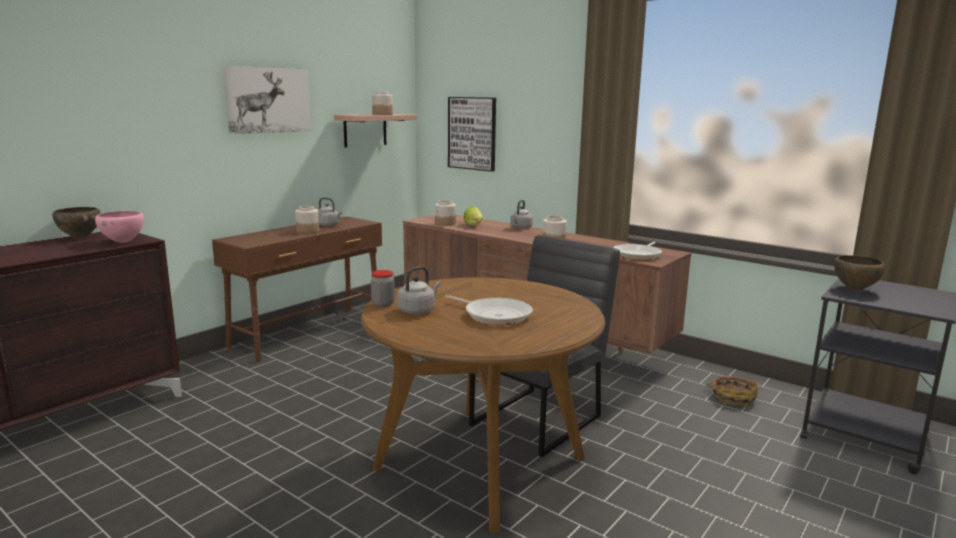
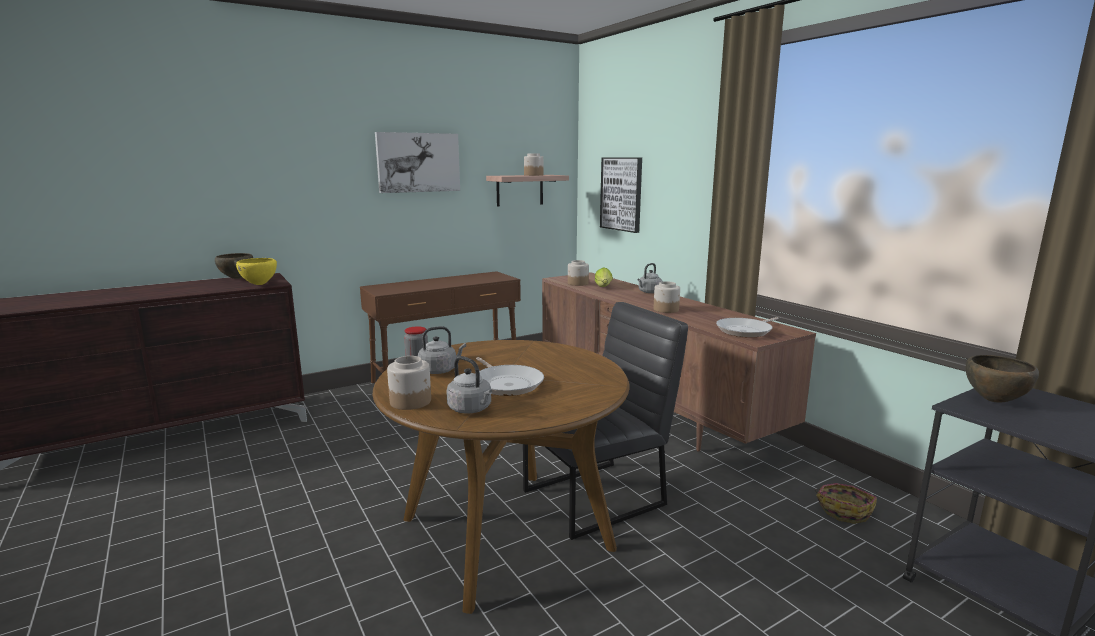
camera: 20 degrees right, 0 degrees up
(123, 242) = (259, 284): pink bowl -> yellow bowl
(308, 231) = (445, 283): jar -> jar (411, 401)
(329, 225) = (470, 279): grey kettle -> grey kettle (471, 409)

